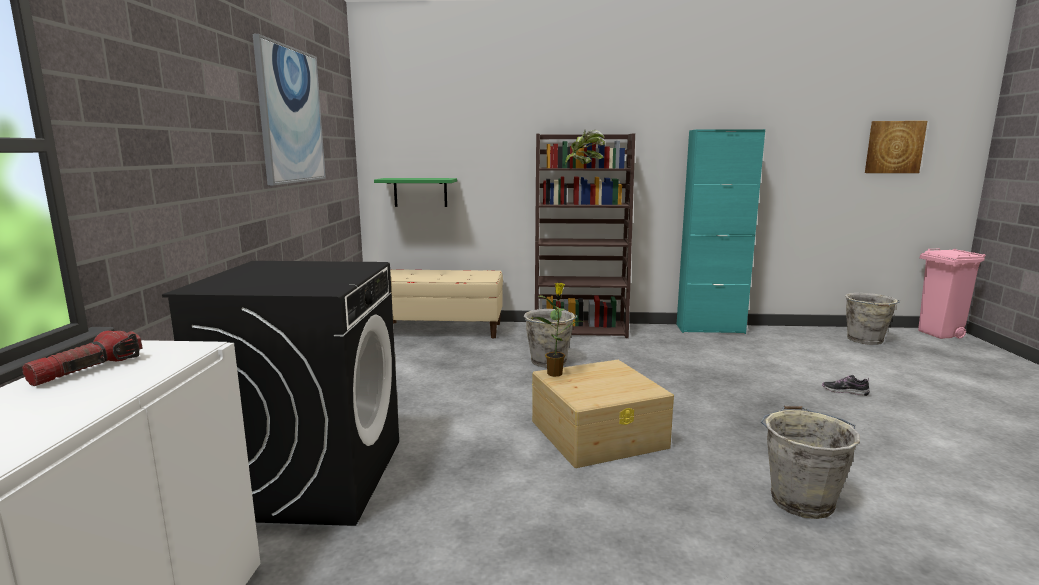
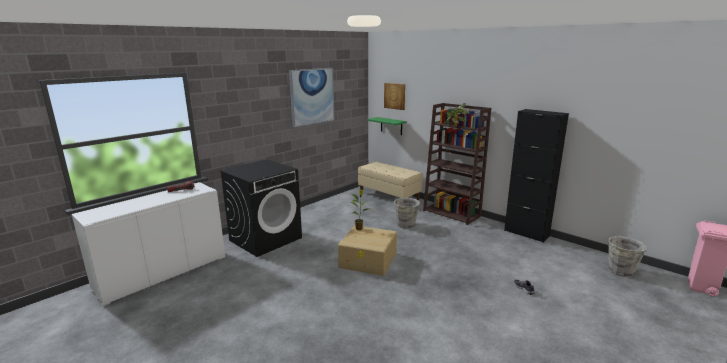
camera: 40 degrees right, 5 degrees up
(710, 329) = (526, 233): turquoise cabinet -> black cabinet
(801, 500) = (393, 312): grey bucket -> none
(894, 147) = (681, 137): picture -> picture (395, 96)

